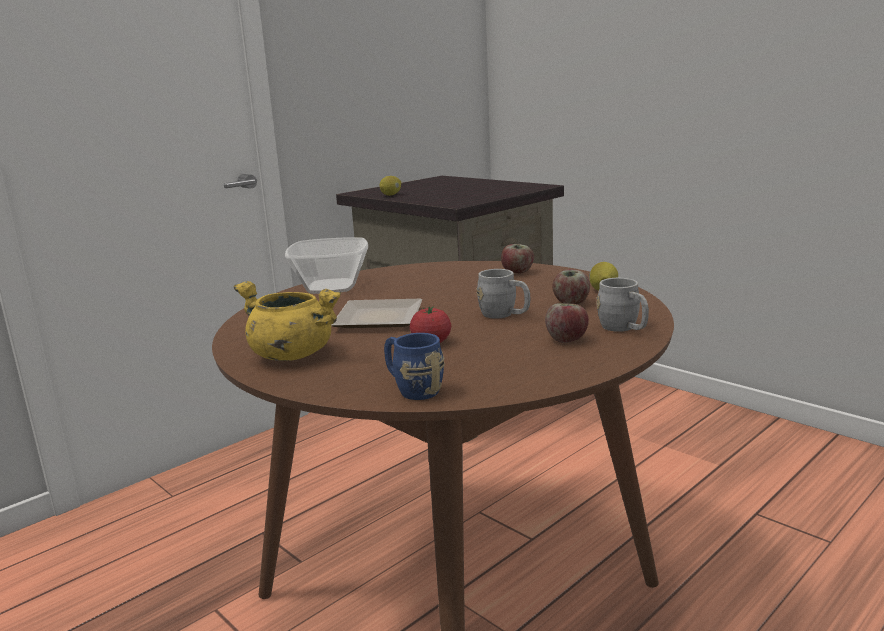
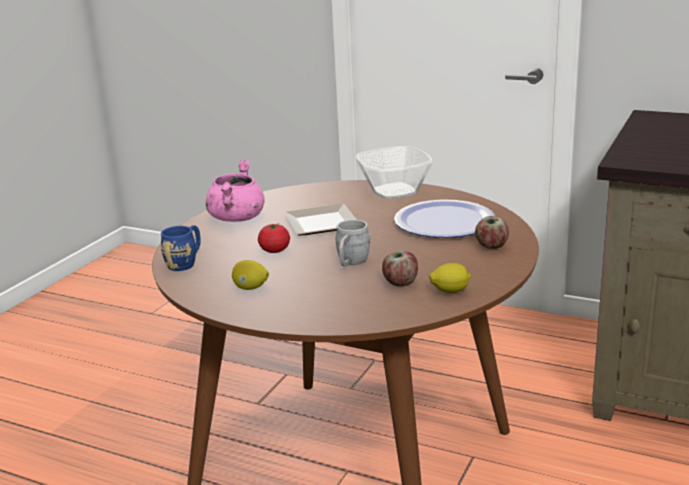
camera: 70 degrees right, 5 degrees up
(291, 355) = (236, 218): yellow cooking pot -> pink cooking pot
(391, 195) = (648, 128): lemon -> lemon (250, 288)
(441, 279) = (444, 222): none -> plate
(566, 340) = (297, 294): apple -> none
(624, 329) = (334, 313): grey mug -> none

